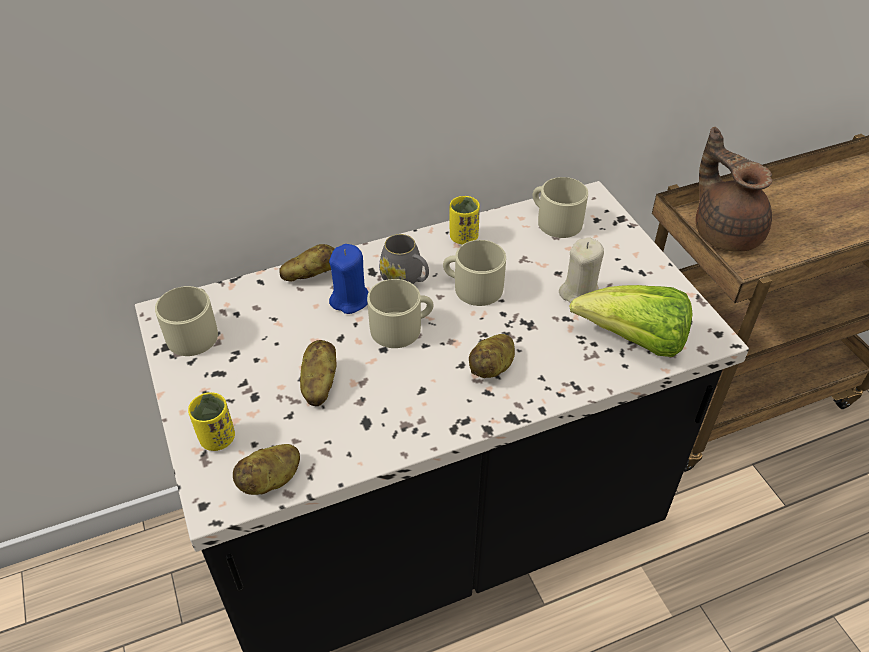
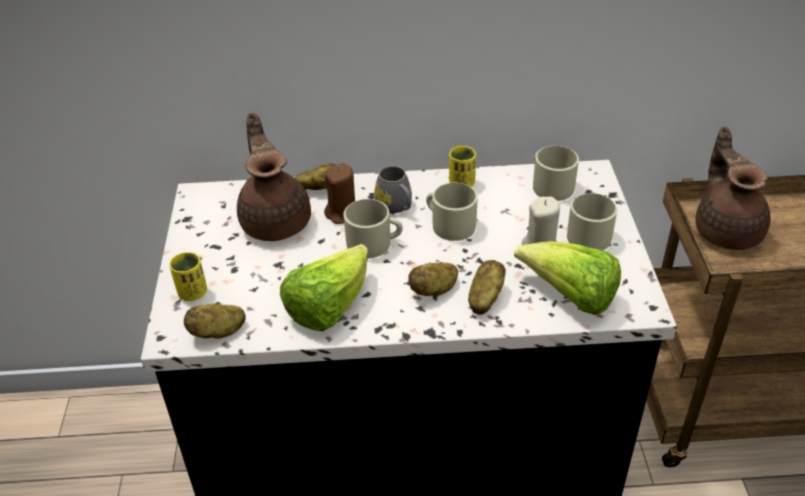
camera: 20 degrees right, 5 degrees down
(195, 332) = (212, 213): beige mug -> beige mug (591, 234)
(276, 325) = (276, 220): none -> brown teapot
(319, 384) = (287, 271): potato -> potato (484, 298)
(350, 299) = (343, 213): blue candle -> brown candle
(387, 416) = (328, 307): none -> lettuce

